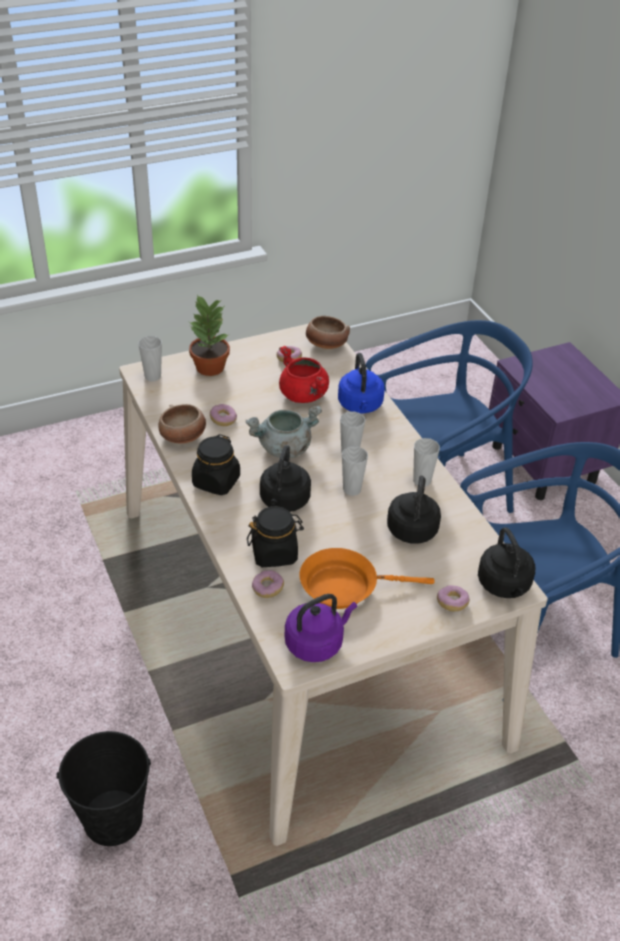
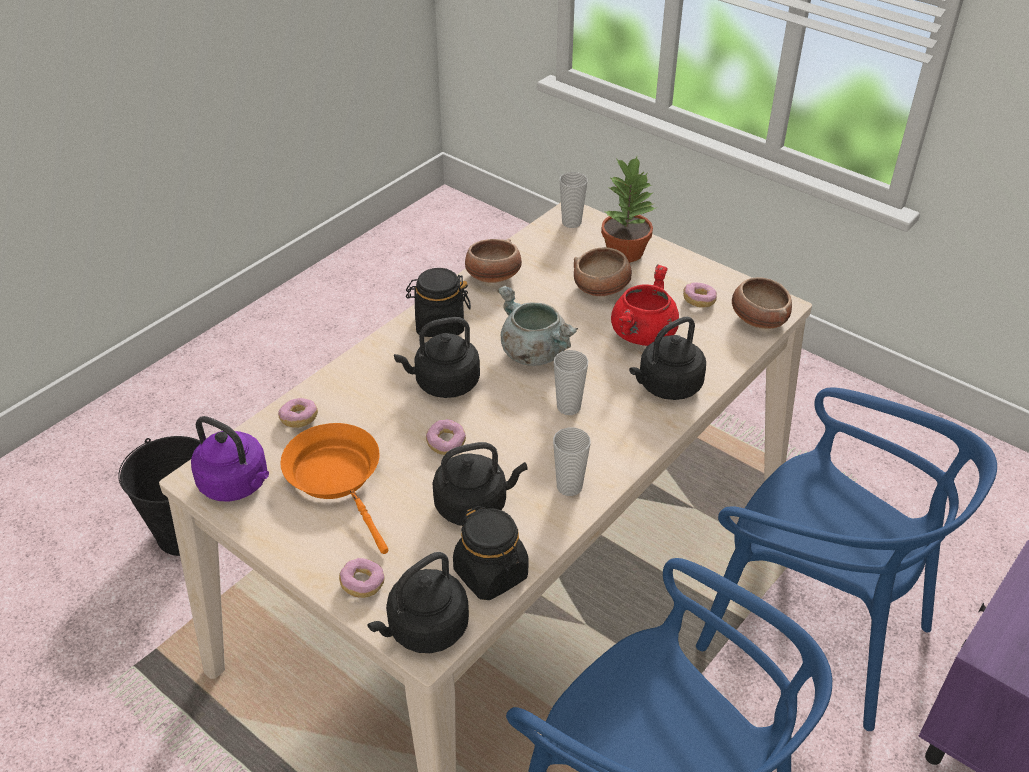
camera: 65 degrees right, 0 degrees up
(223, 420) = (544, 293): donut -> donut (446, 443)
(241, 393) = (602, 288): none -> bowl
(274, 553) = (357, 405): black jar -> black jar (491, 574)
(352, 489) = (505, 430): cup -> none
(360, 406) = (667, 386): blue kettle -> black kettle

